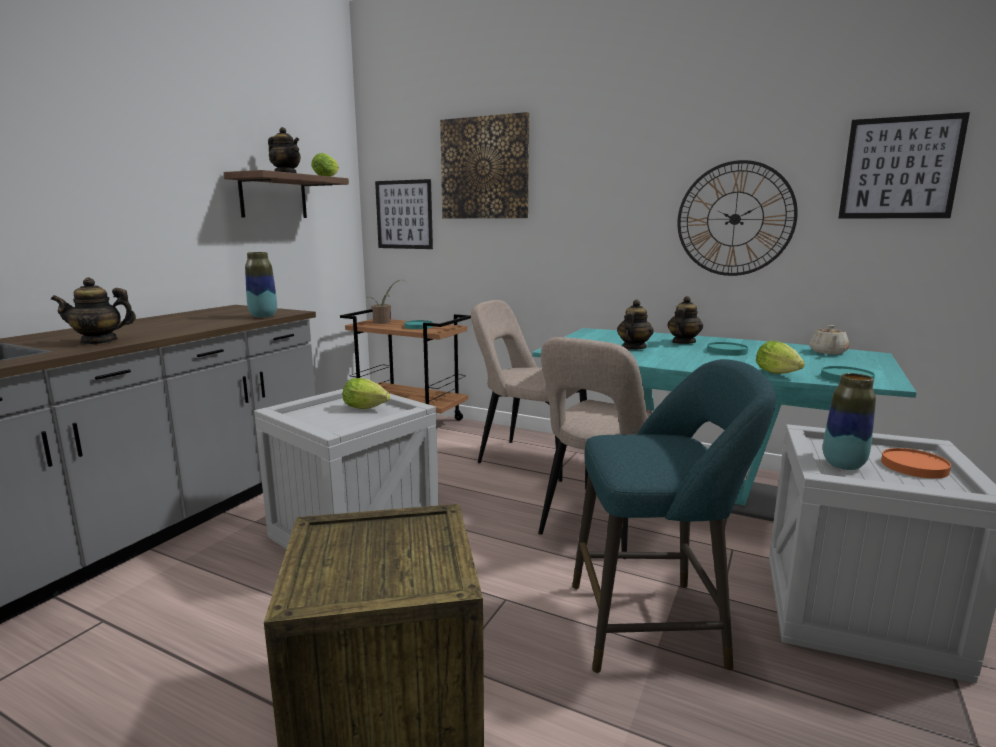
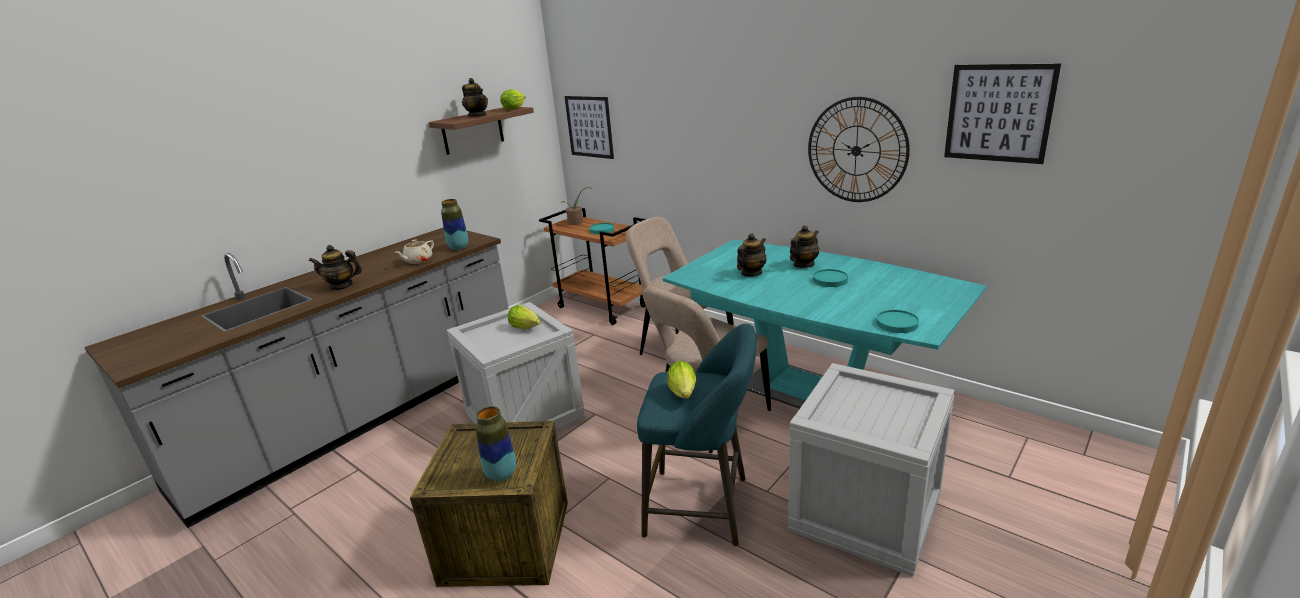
camera: 15 degrees right, 10 degrees up
(485, 168) = (649, 90): picture -> none
(779, 374) = (843, 316): lettuce -> lettuce (683, 394)
(827, 352) = (924, 283): beige teapot -> beige teapot (418, 261)
(843, 465) = (841, 409): vase -> vase (501, 474)
(914, 466) = (898, 414): orange plate -> none

